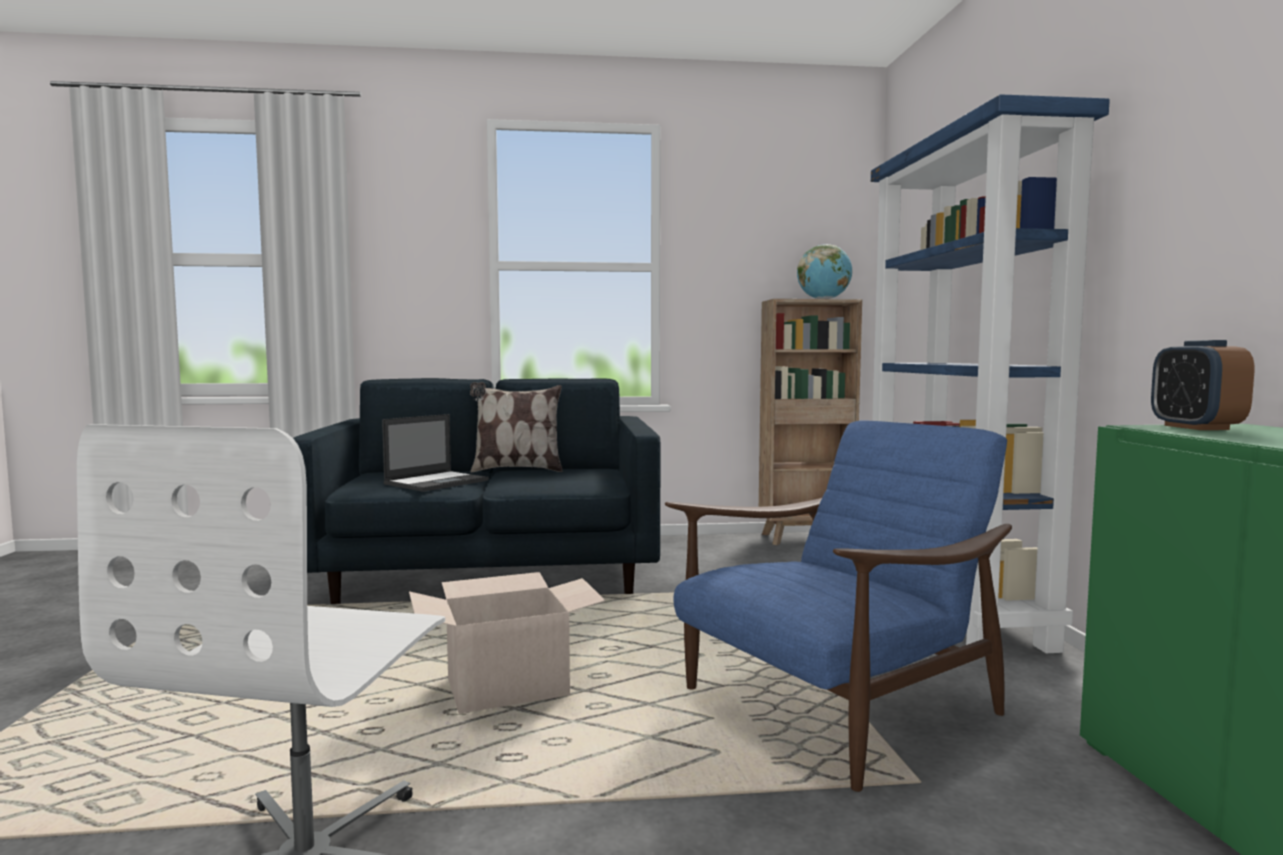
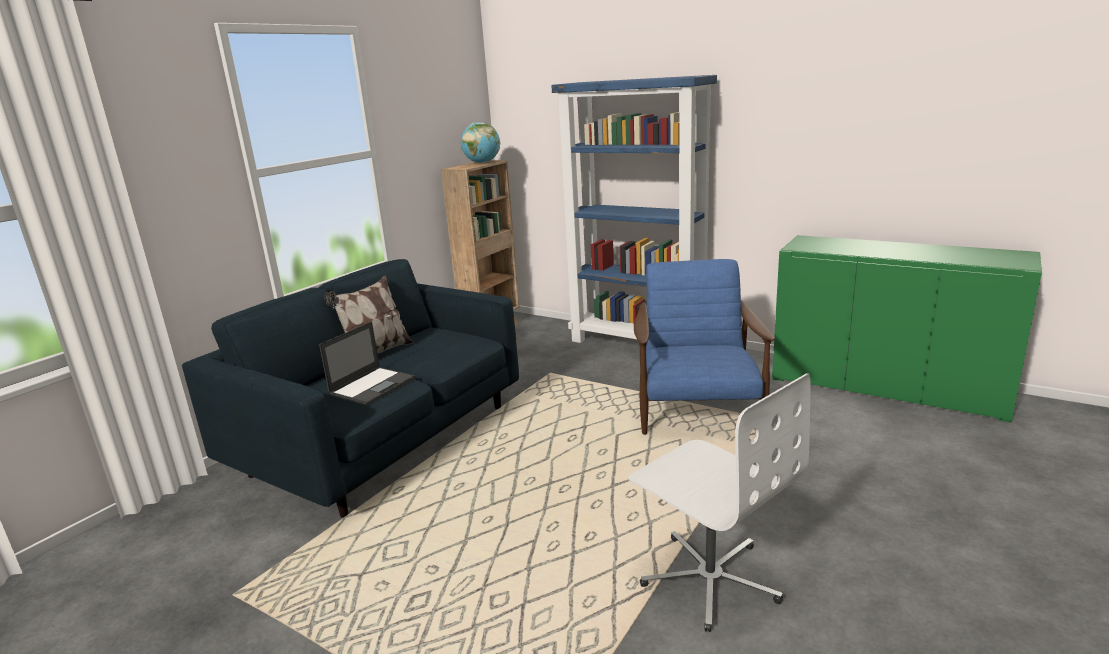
camera: 50 degrees left, 15 degrees up
(437, 482) = (373, 386): laptop -> laptop turned 45 degrees clockwise
(507, 689) = (584, 483): cardboard box -> none
(1196, 427) = (805, 244): alarm clock -> none

